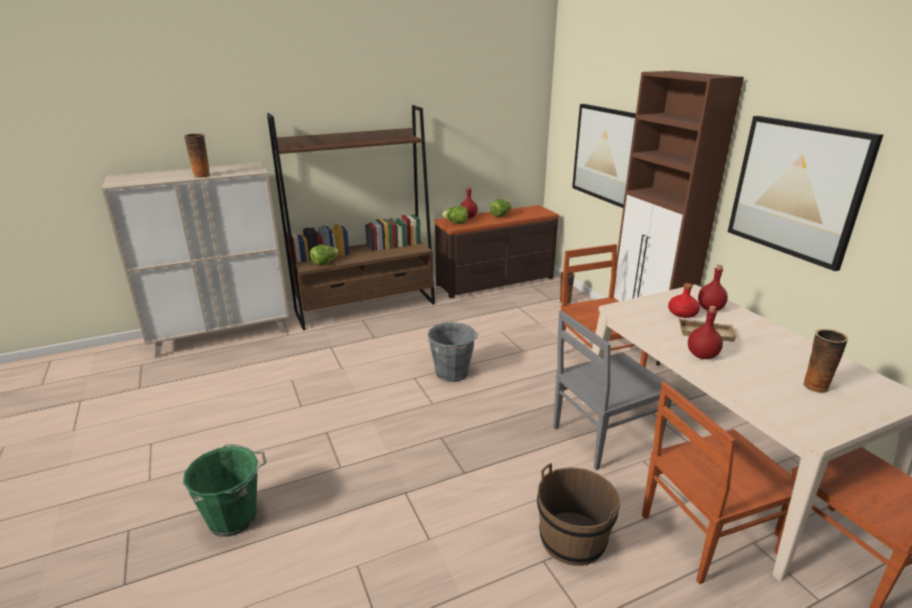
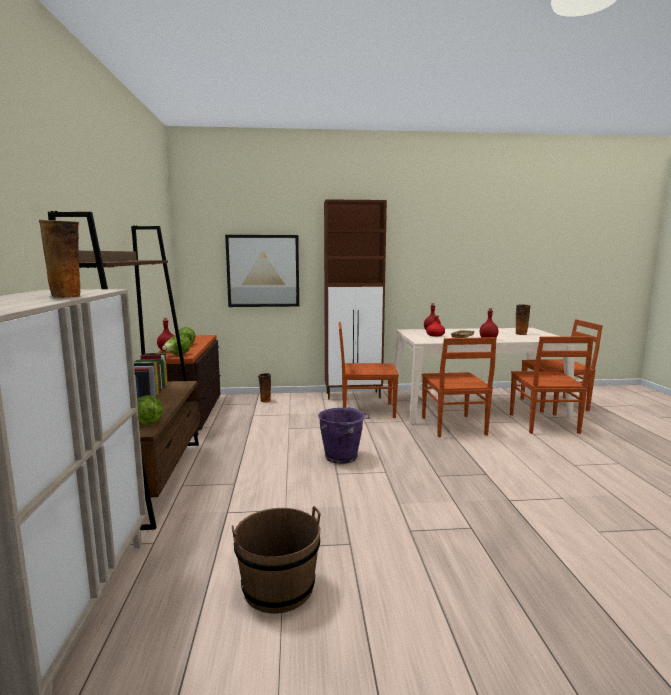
camera: 70 degrees left, 15 degrees down
(235, 517) = (551, 602): green bucket -> none
(452, 374) = (342, 457): grey bucket -> purple bucket
(572, 539) = (553, 453): brown bucket -> brown bucket (278, 588)
(603, 437) = (453, 426): grey chair -> brown chair
(797, 189) = (427, 260): picture -> none

